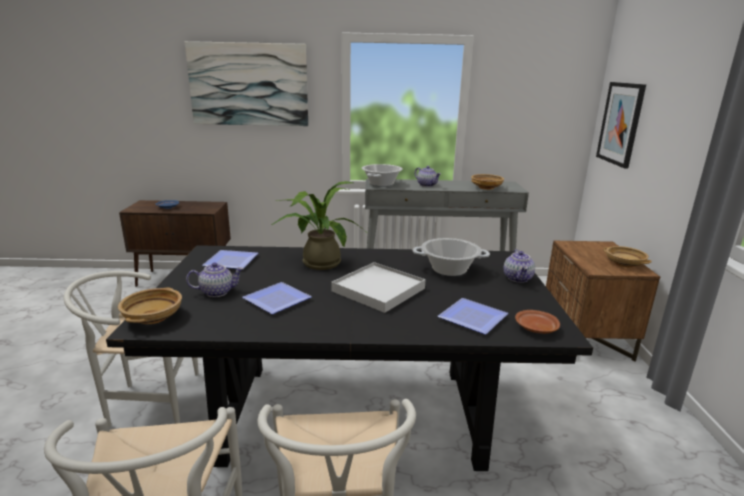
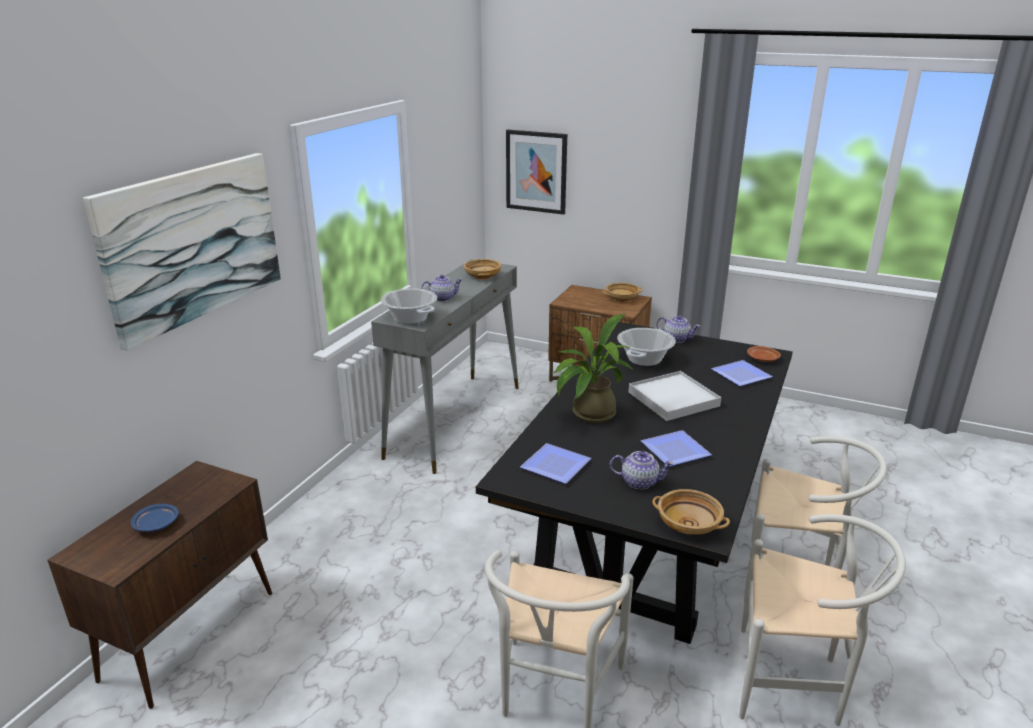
camera: 65 degrees left, 5 degrees up
(217, 292) = (640, 482): teapot -> teapot turned 90 degrees clockwise

